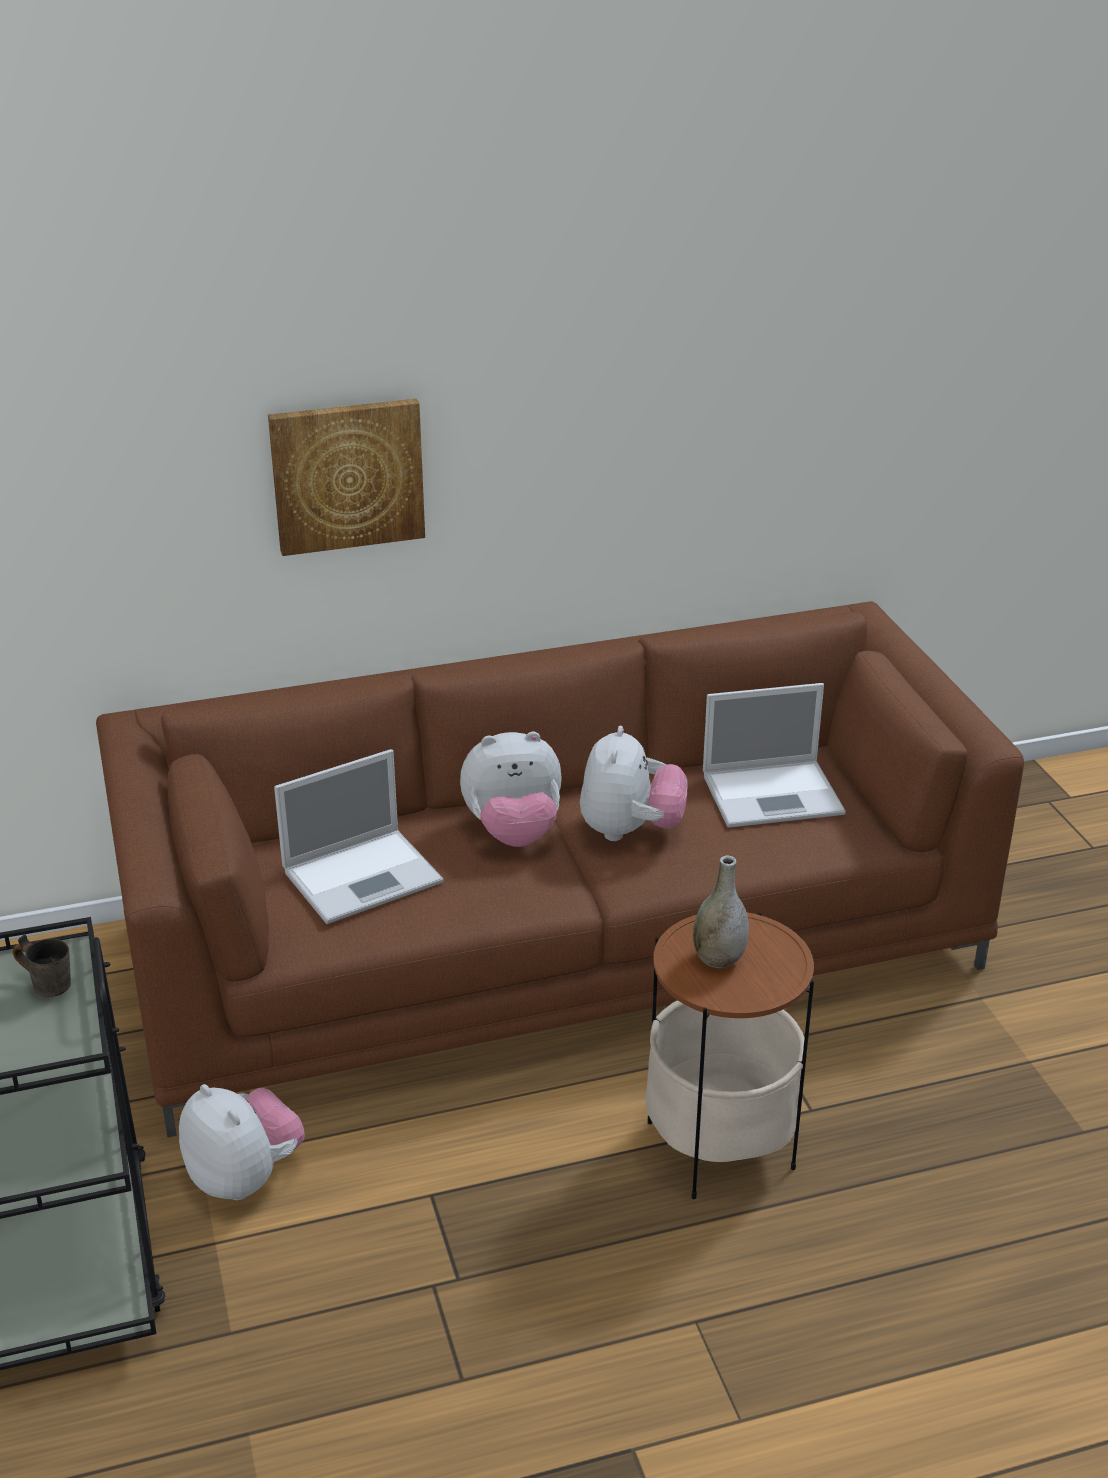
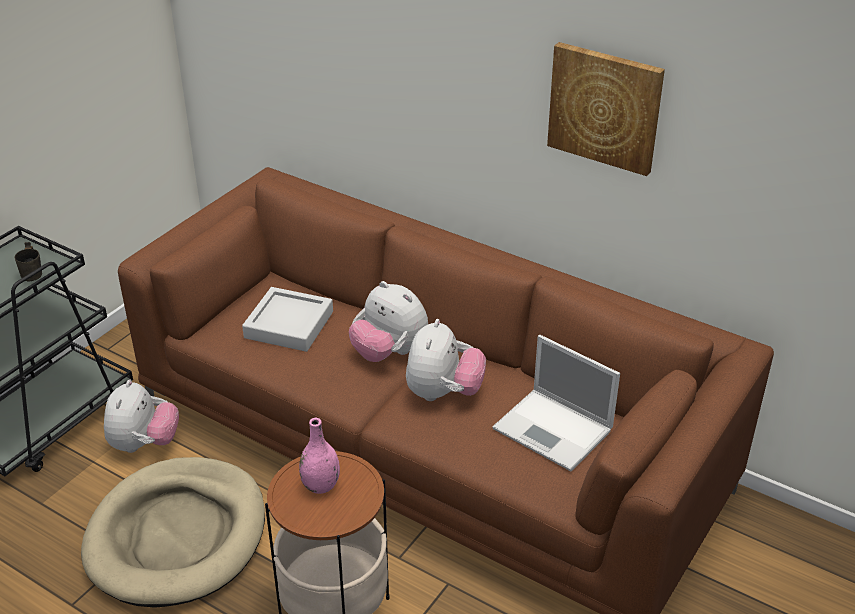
camera: 50 degrees right, 5 degrees up
(347, 475) = (406, 80): picture -> picture (605, 107)
(365, 875) = (289, 325): laptop -> grey tray
(454, 1222) = (177, 536): none -> beige dog bed
(630, 831) = (443, 393): plush toy -> plush toy turned 45 degrees counterclockwise
(719, 959) = (320, 486): grey vase -> pink vase

